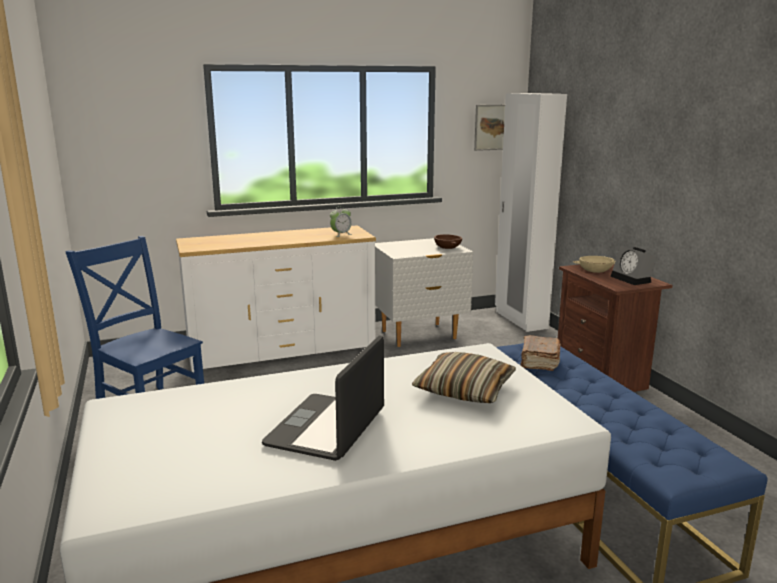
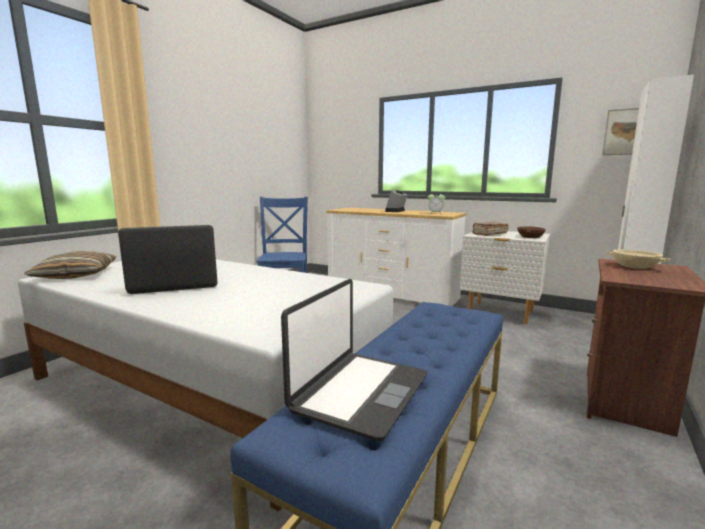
camera: 50 degrees right, 5 degrees down
(465, 389) = (283, 296): pillow -> pillow (76, 275)
(539, 361) = (438, 319): brown book -> brown book (489, 234)
(633, 279) = (664, 279): alarm clock -> alarm clock (396, 211)
(641, 433) = (359, 392): none -> laptop

